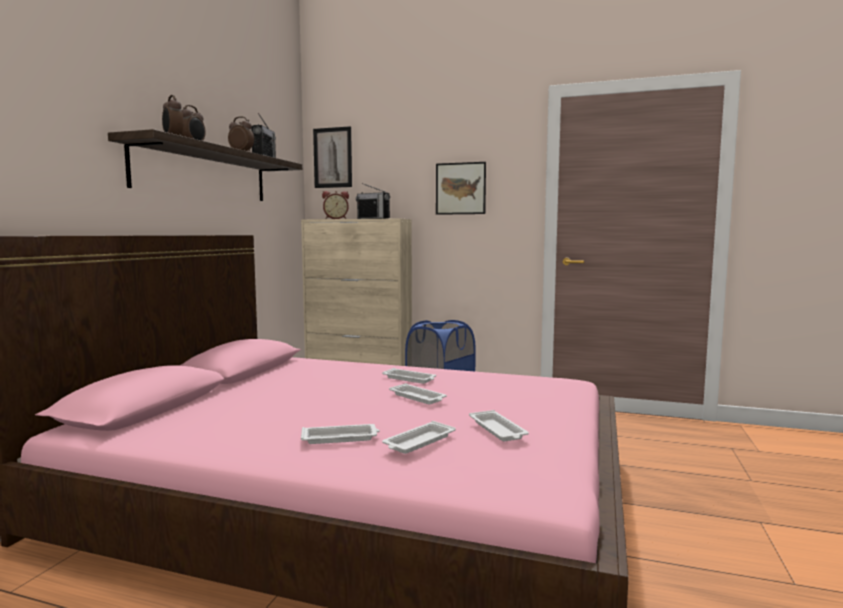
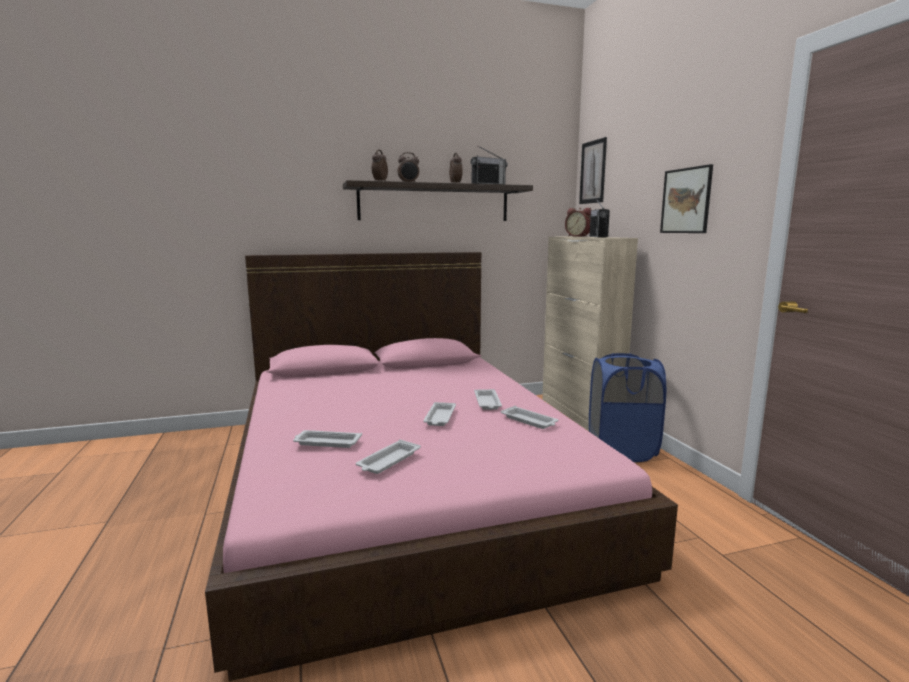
camera: 55 degrees right, 5 degrees up
(341, 438) = (318, 421): white tray -> white tray (529, 421)

